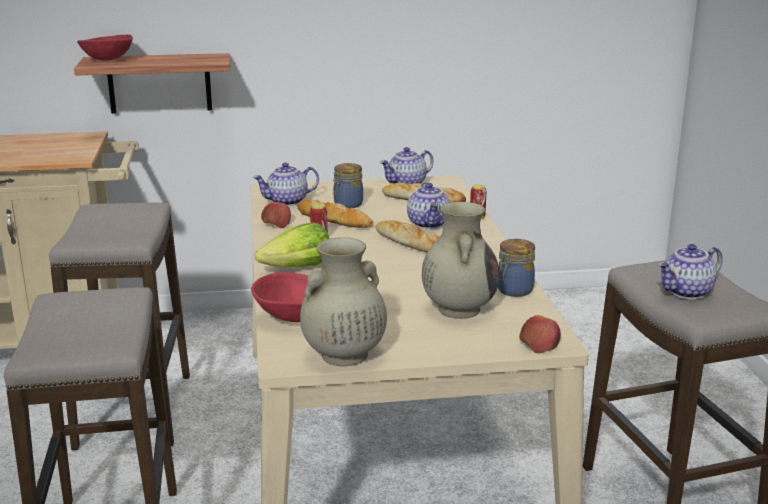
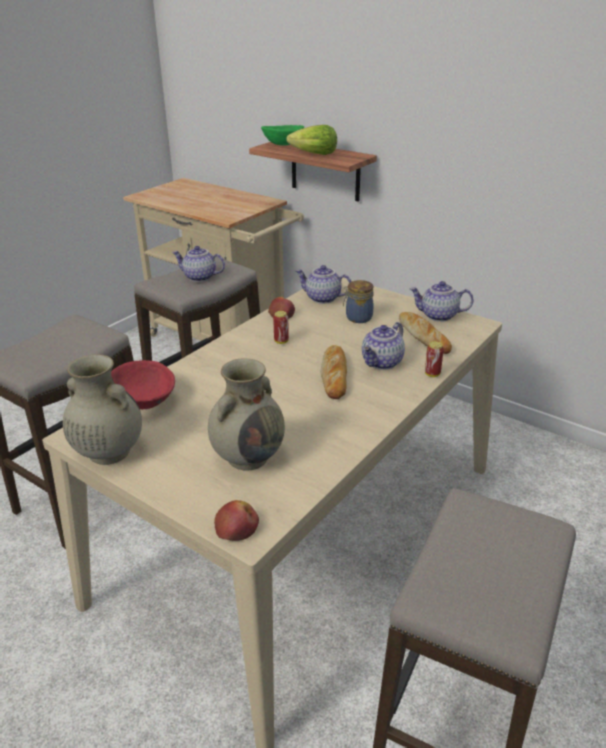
camera: 45 degrees right, 10 degrees up
(107, 60) = (283, 145): red bowl -> green bowl
(297, 268) = (221, 361): lettuce -> lettuce (314, 154)
(334, 219) = (323, 328): bread -> none
(513, 291) = (320, 463): jar -> none
(687, 292) = (473, 560): teapot -> teapot (199, 277)

